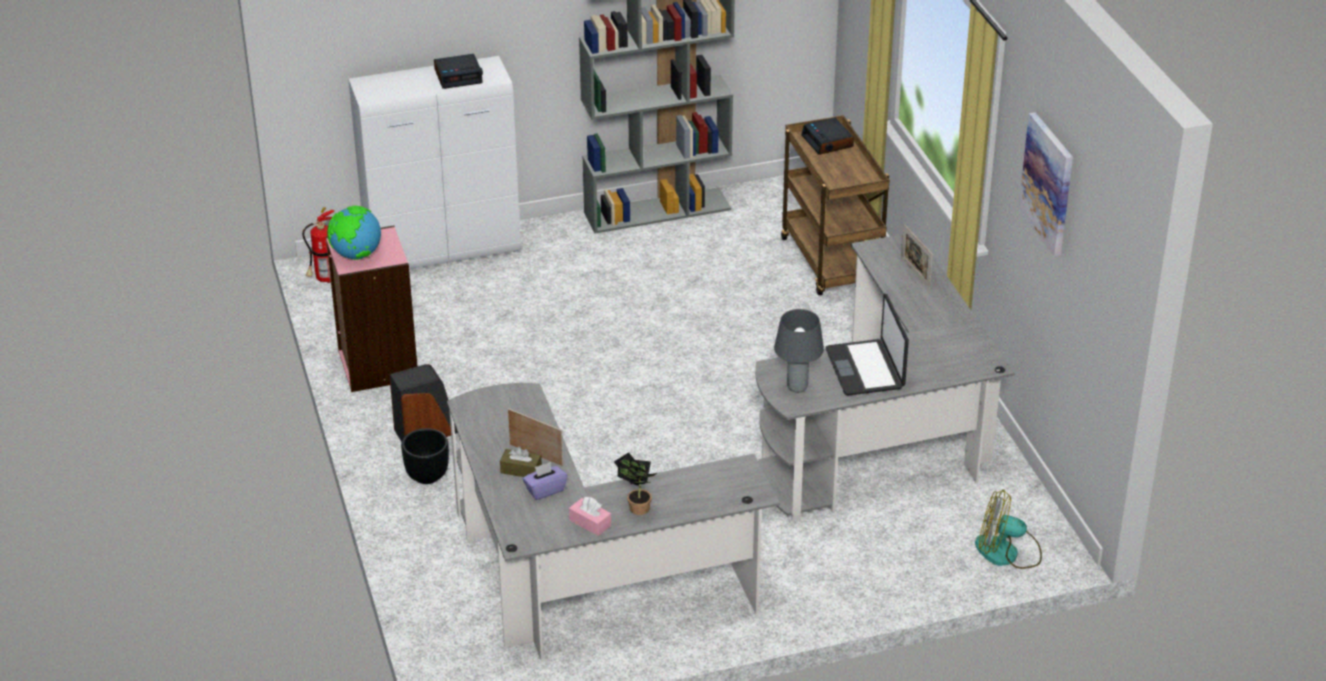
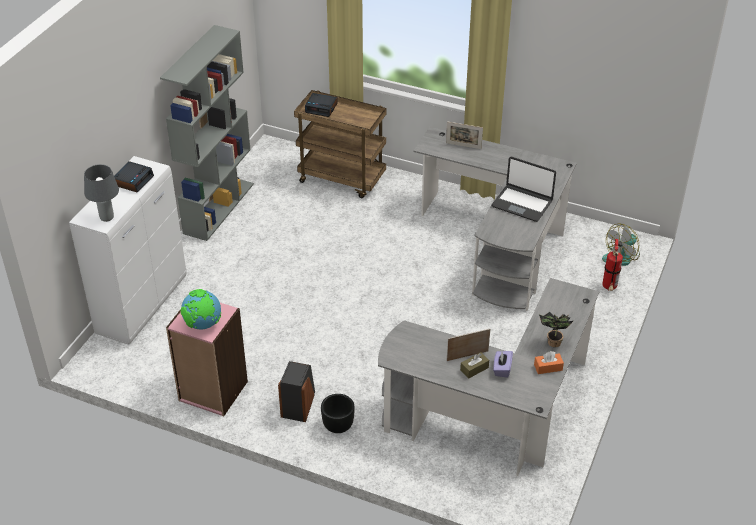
camera: 50 degrees left, 5 degrees up
(324, 280) = (101, 369): fire extinguisher -> fire extinguisher (609, 288)
(590, 523) = (548, 367): pink tissue box -> orange tissue box
(796, 387) = (512, 233): grey table lamp -> grey table lamp (106, 218)
(1048, 183) = (571, 47): picture -> none

